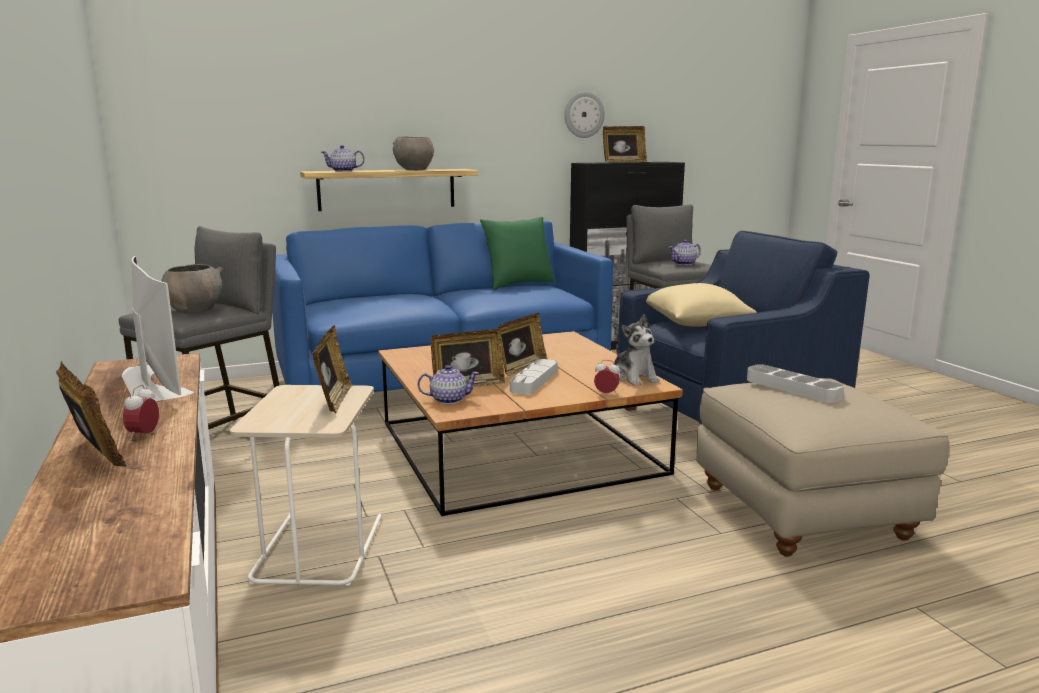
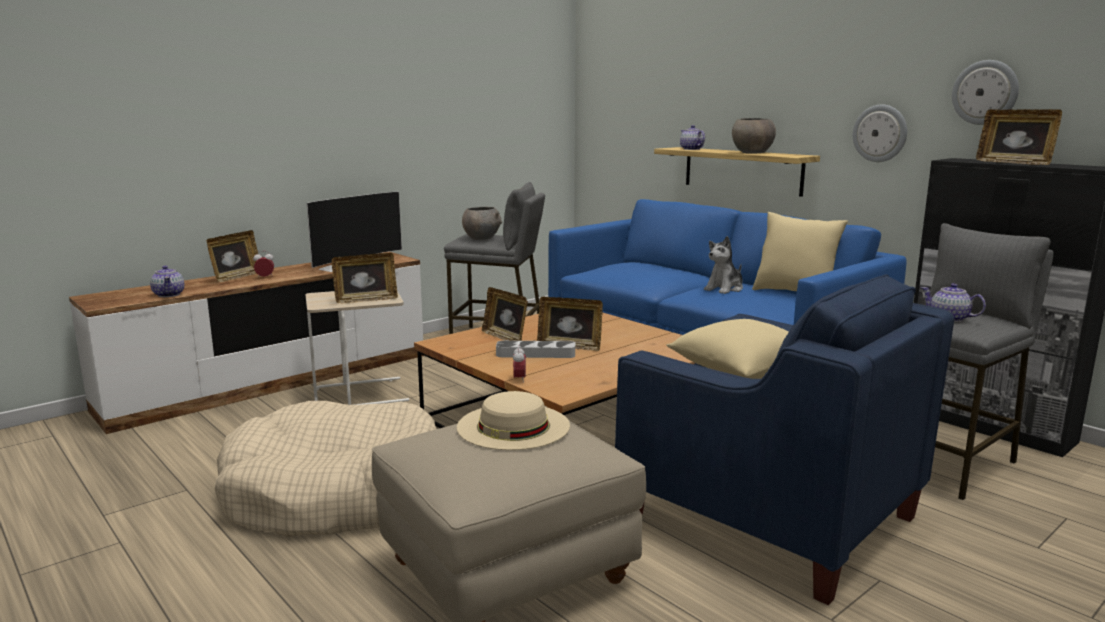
camera: 70 degrees right, 0 degrees up
(448, 400) = (465, 338): teapot -> teapot (169, 294)
(515, 147) = (880, 133): none -> wall clock
(518, 285) = (794, 293): green pillow -> beige pillow
(625, 583) = (337, 493): none -> beige dog bed
(634, 378) = (580, 384): plush toy -> plush toy (724, 289)
(792, 388) = (513, 426): grey tray -> beige hat

